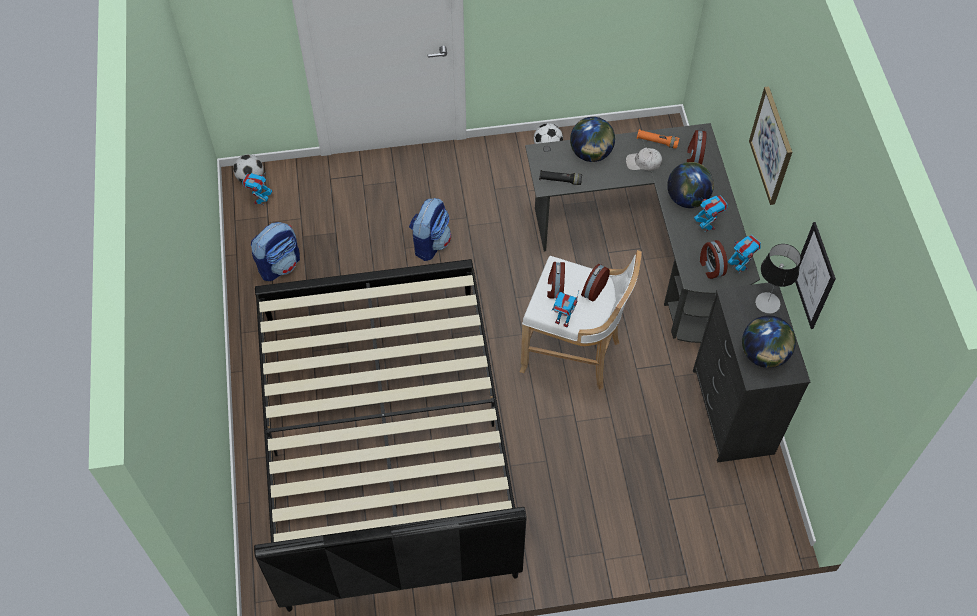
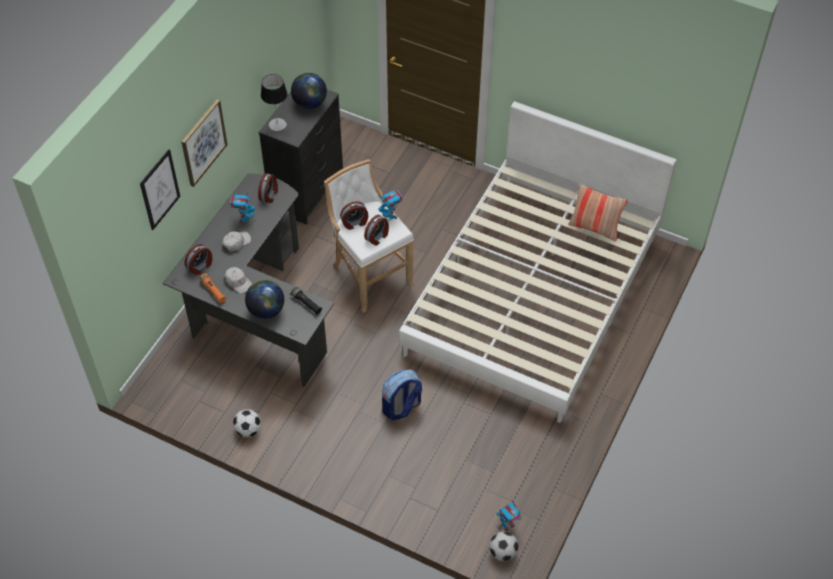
camera: 145 degrees left, 5 degrees down
(280, 265) = (526, 458): backpack -> none
(346, 513) = (594, 228): none -> pillow
(384, 440) = (533, 295): black bed -> white bed
(687, 198) = (236, 242): globe -> white cap
(739, 267) = (252, 185): toy robot -> none
(814, 276) = (264, 72): picture -> picture (160, 189)

